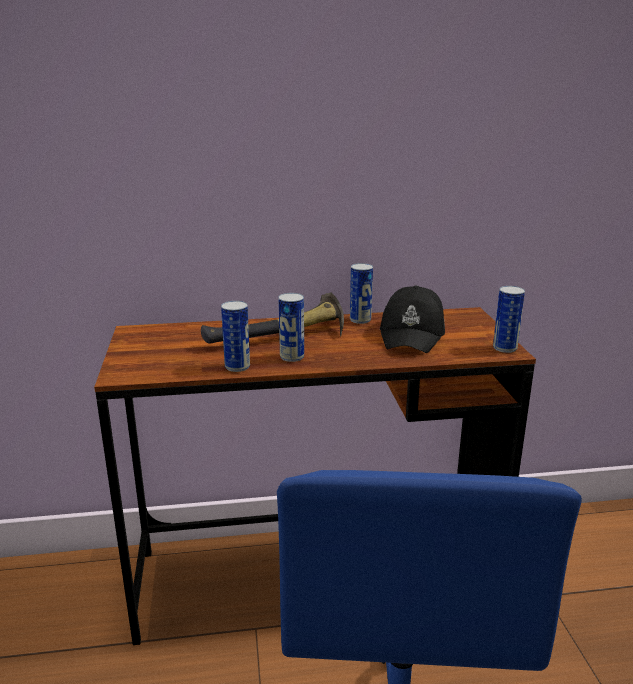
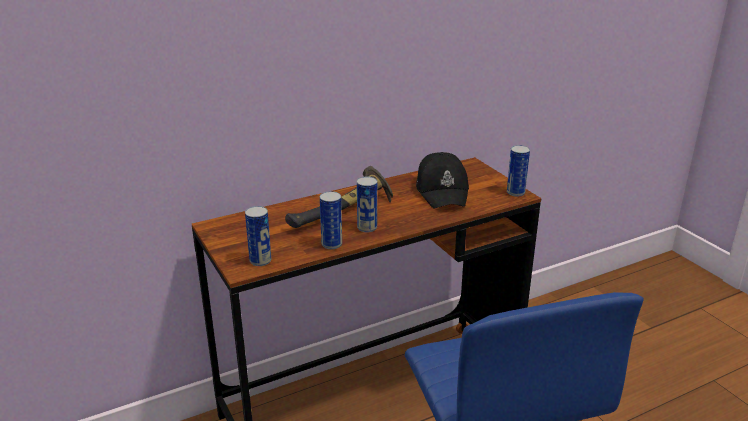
camera: 20 degrees left, 5 degrees up
(360, 320) = (393, 184): can -> can (260, 261)

